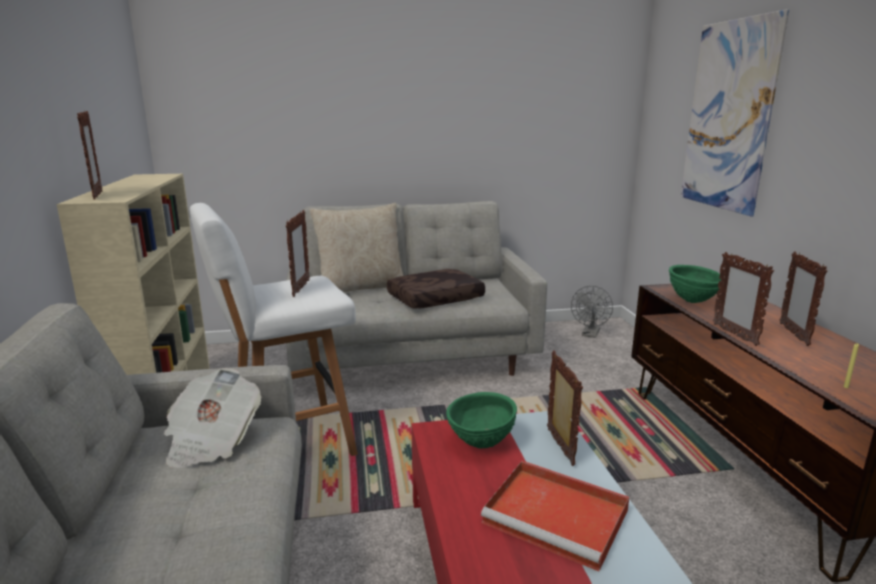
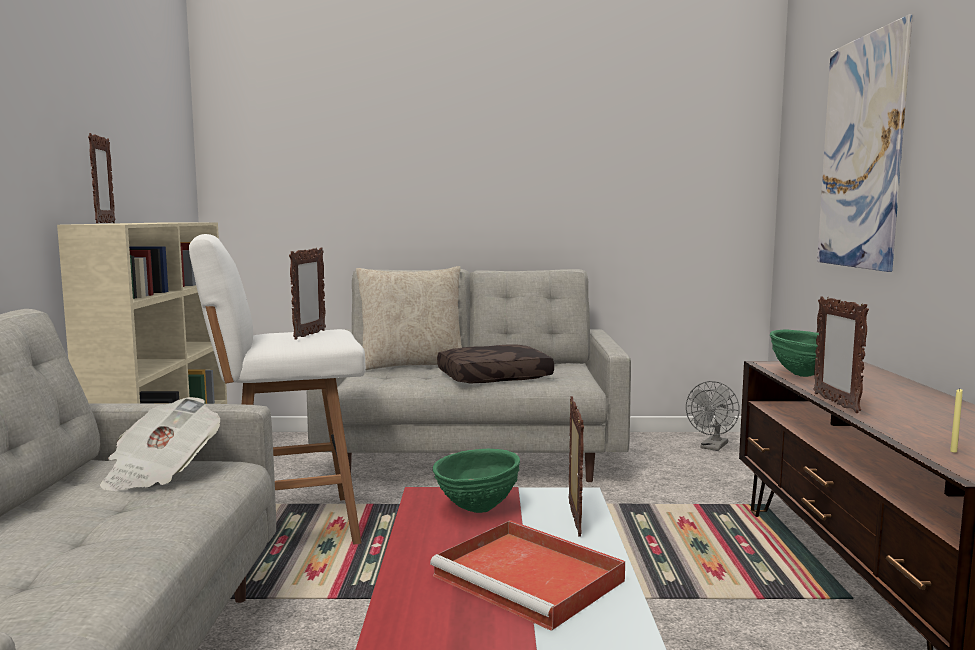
camera: 10 degrees right, 10 degrees down
(794, 334) = (921, 406): picture frame -> none

